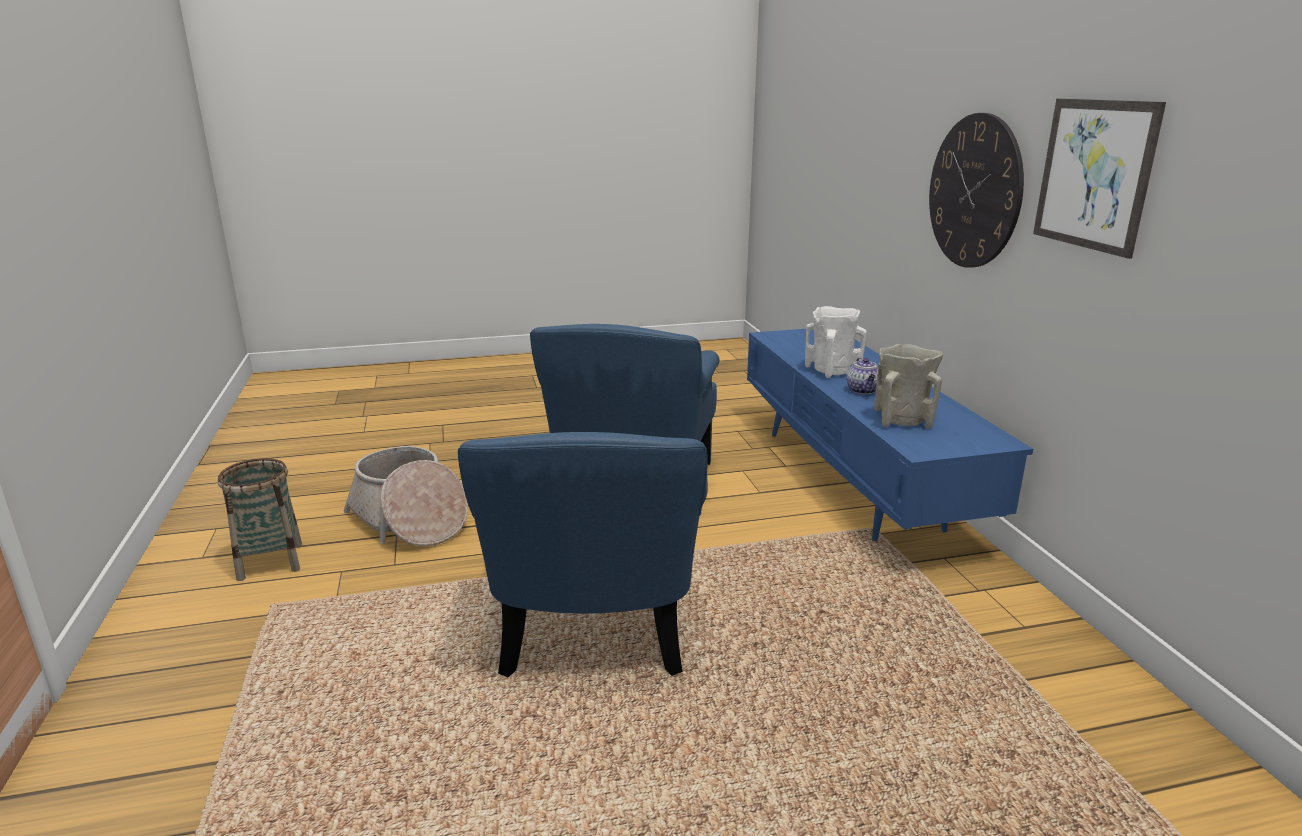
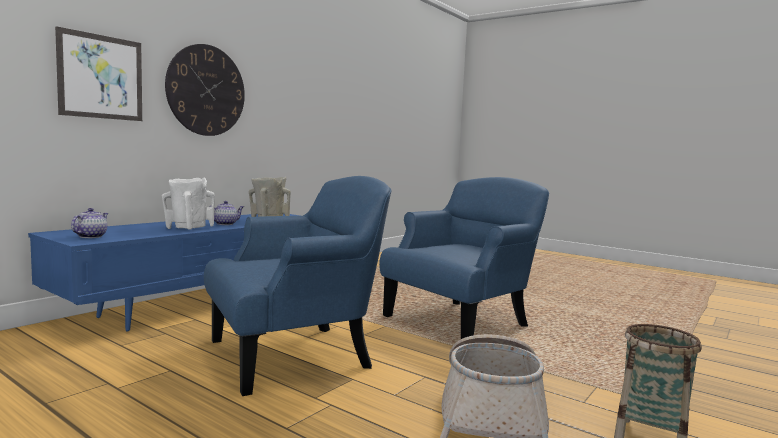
camera: 130 degrees left, 15 degrees down
(795, 338) = (91, 236): none -> teapot
(1094, 175) = (278, 83): picture -> picture (101, 77)

